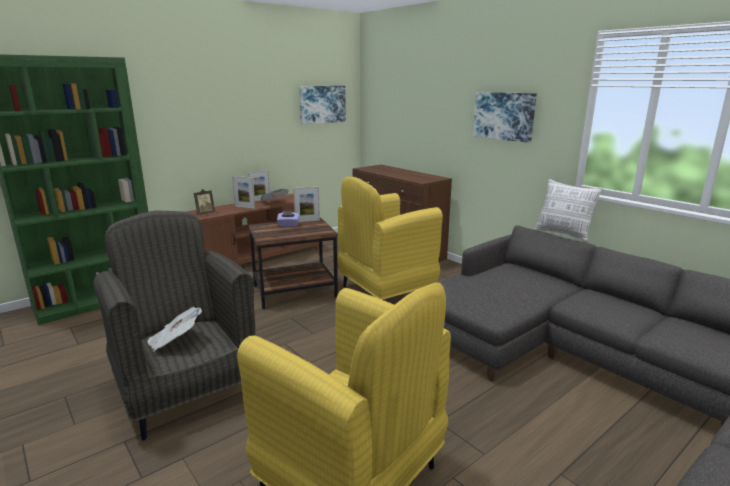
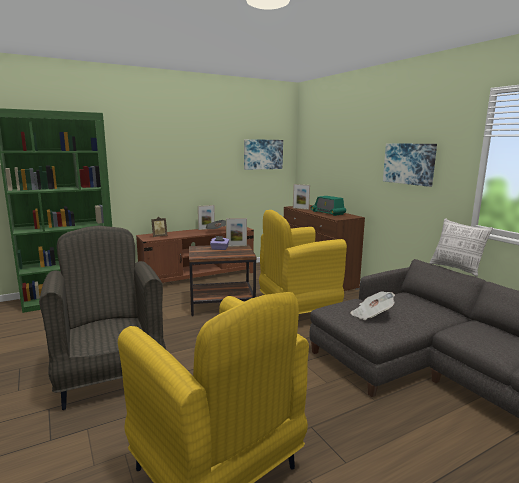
camera: 10 degrees right, 5 degrees down
(175, 341) = (100, 331): newspaper -> newspaper (371, 315)
(244, 207) = (192, 233): picture frame -> picture frame (300, 208)
(408, 174) = (328, 213): none -> radio

